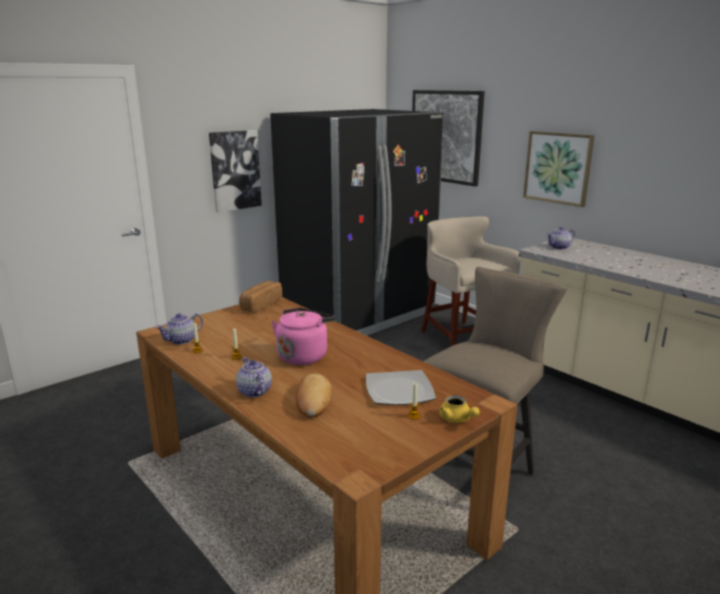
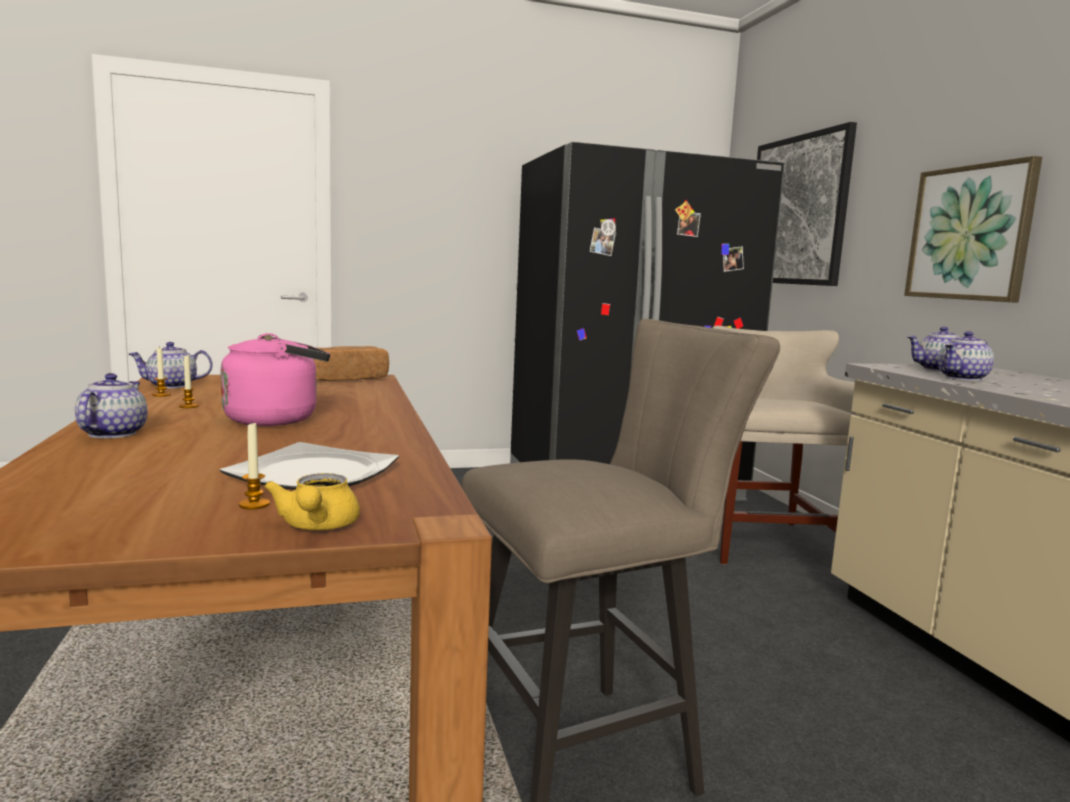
camera: 25 degrees right, 10 degrees down
(235, 170) = (461, 239): picture -> none
(313, 400) = (159, 456): bread -> none
(578, 256) = (963, 378): none -> teapot

